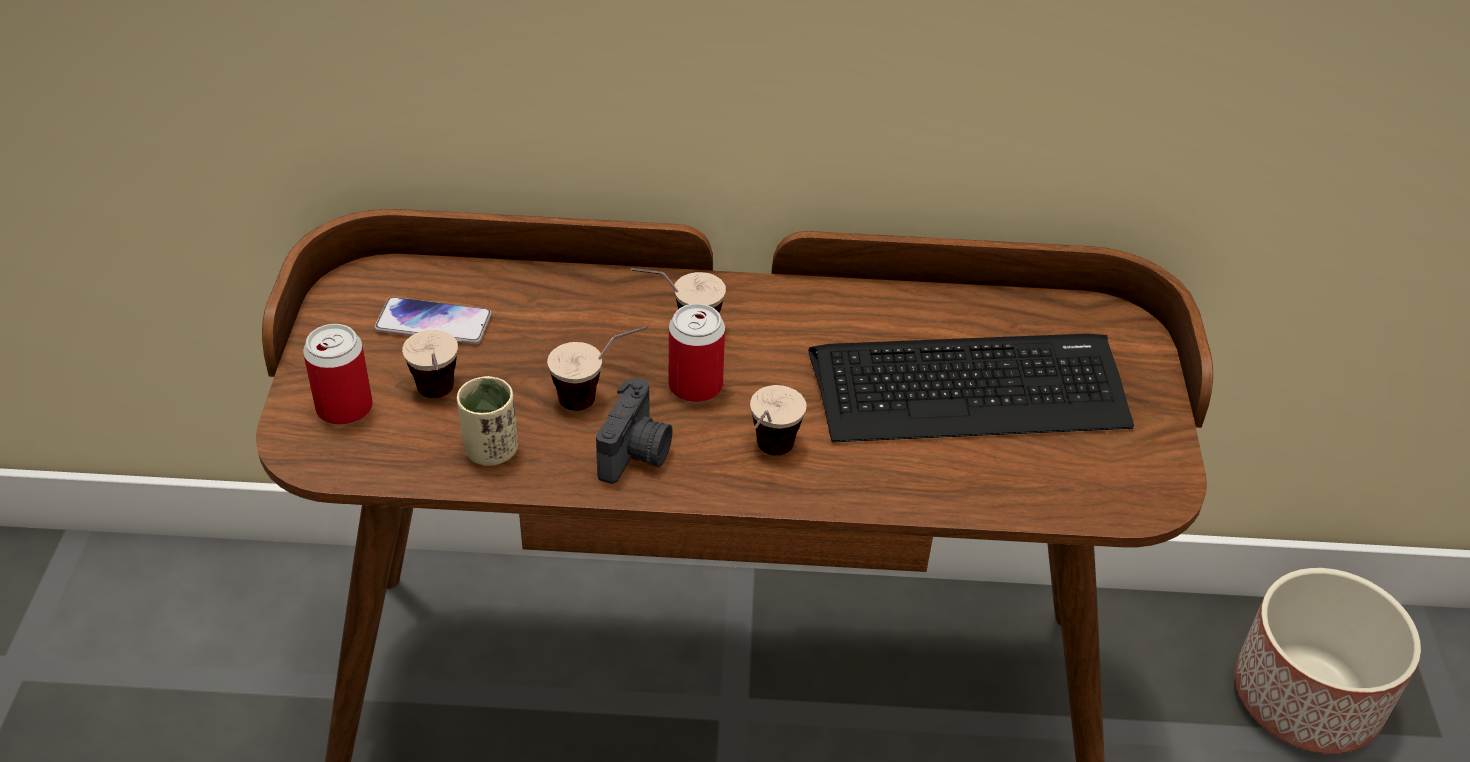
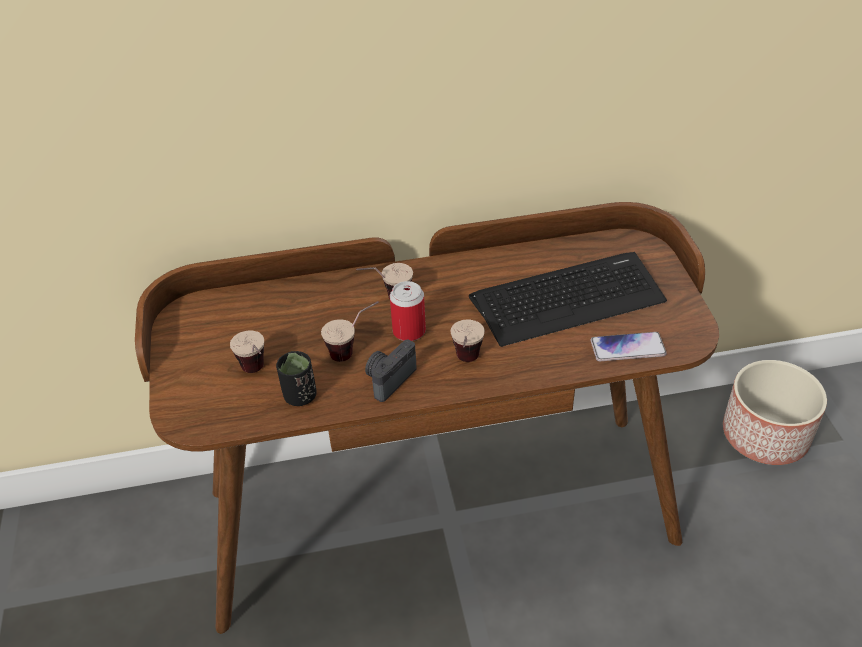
camera: 10 degrees left, 0 degrees up
(344, 407) = (200, 390): can -> none
(433, 323) = (238, 327): phone -> phone (627, 348)
(491, 450) = (300, 396): beige cup -> black cup
(637, 454) = (388, 379): camera -> camera turned 150 degrees counterclockwise

